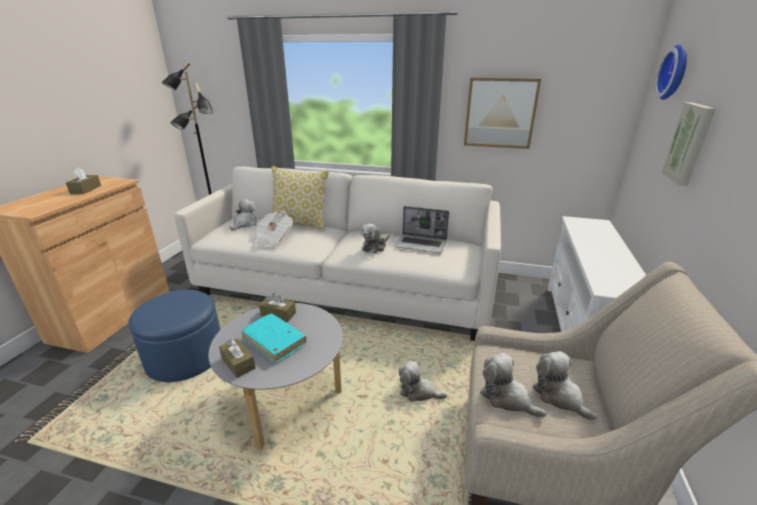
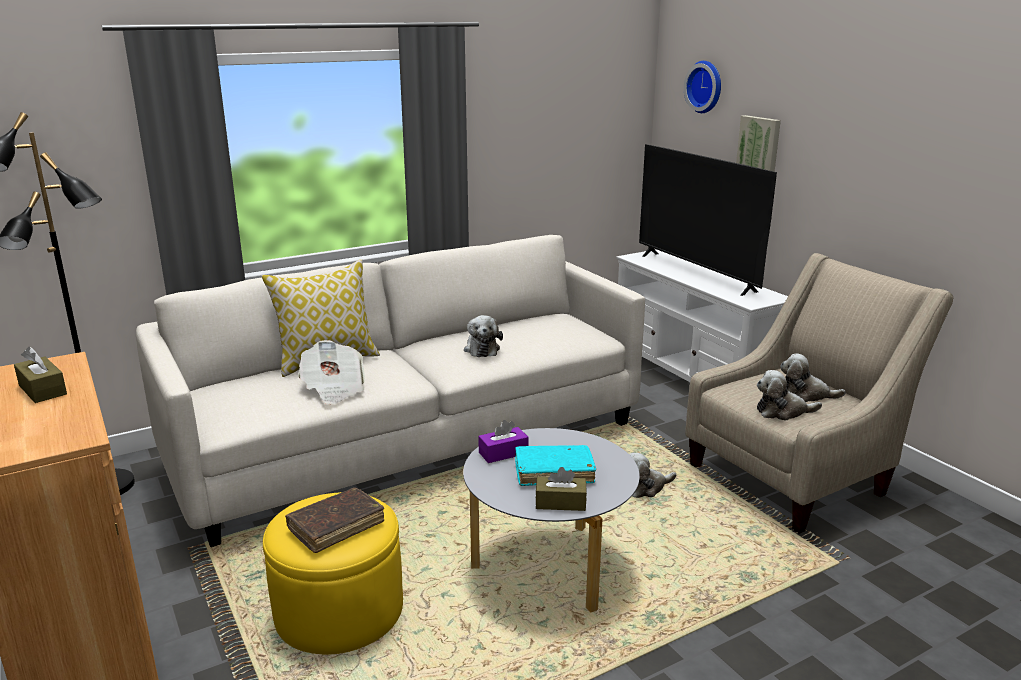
camera: 45 degrees left, 5 degrees down
(167, 310) = (336, 526): none -> brown book
(185, 356) = (339, 609): blue ottoman -> yellow ottoman
(245, 224) = (242, 388): plush toy -> none
(278, 314) = (503, 453): brown tissue box -> purple tissue box
(421, 244) = (525, 329): laptop -> none
(500, 113) = (527, 143): picture -> none
(604, 247) = (696, 273): none -> television

